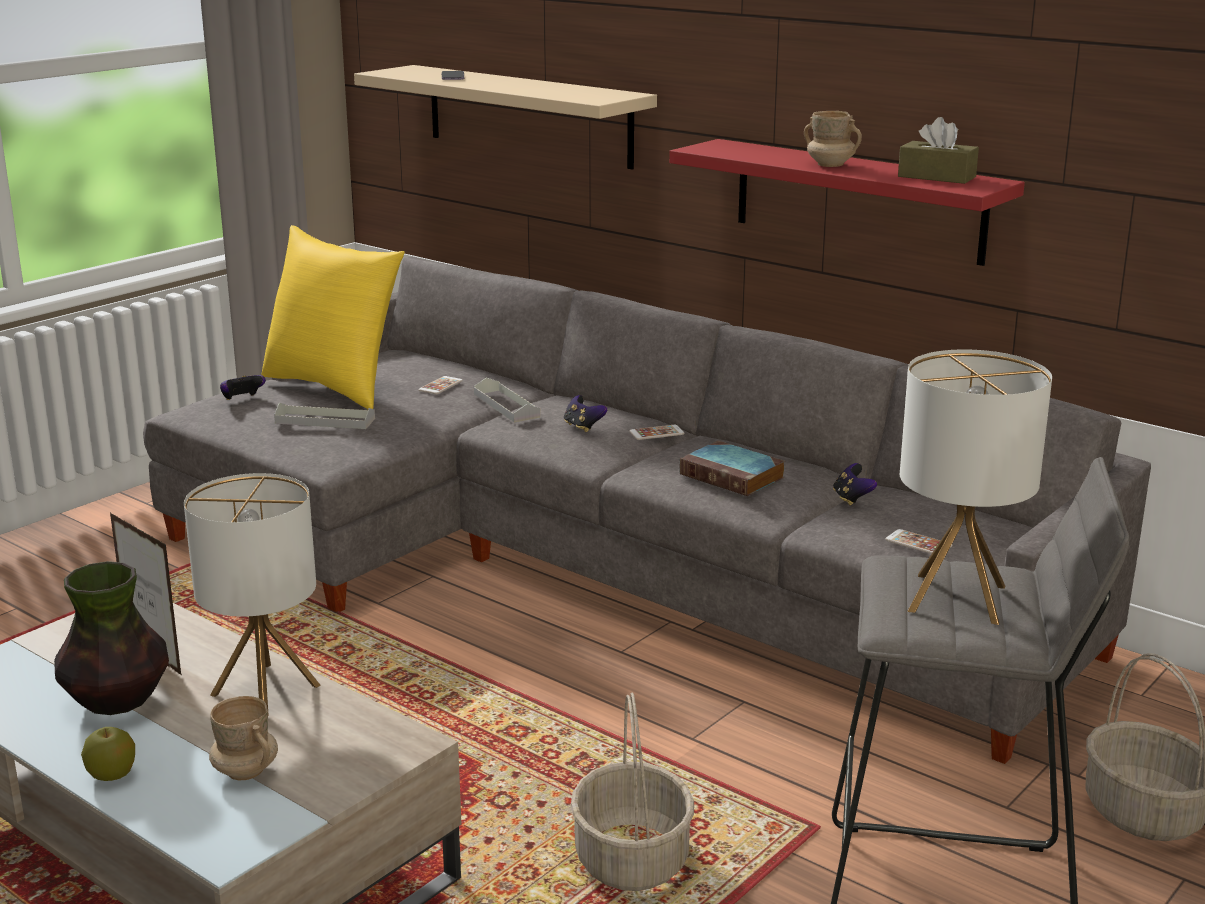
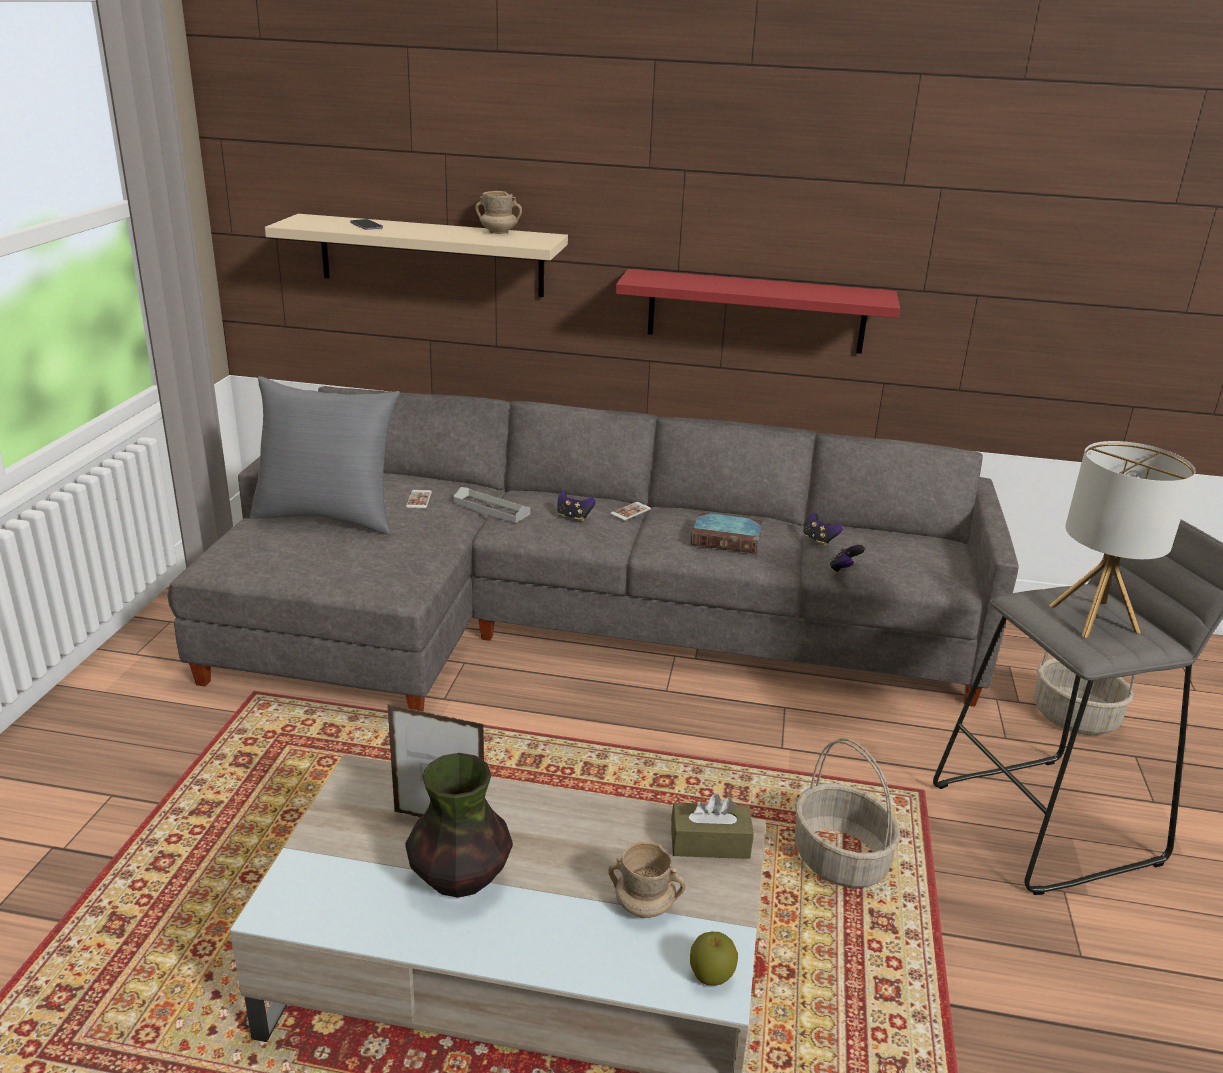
camera: 30 degrees left, 5 degrees up
(112, 775) = (541, 953): apple -> apple (711, 975)
(242, 399) = (257, 545): game controller -> game controller (844, 569)
(266, 690) = (572, 823): table lamp -> none
(325, 421) = (361, 552): grey tray -> none
(334, 386) = (328, 517): yellow pillow -> grey pillow
(830, 165) = (754, 287): beige mug -> beige mug (498, 232)
(918, 543) = (900, 567): phone -> none
(936, 177) = (840, 292): brown tissue box -> brown tissue box (710, 843)

